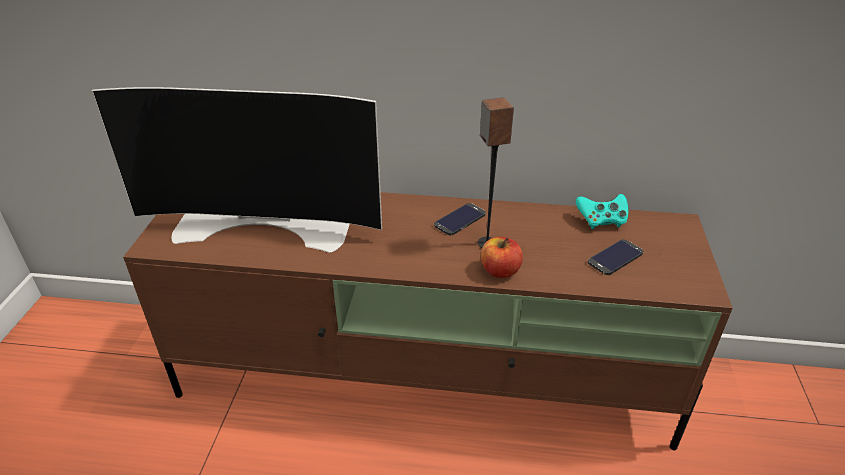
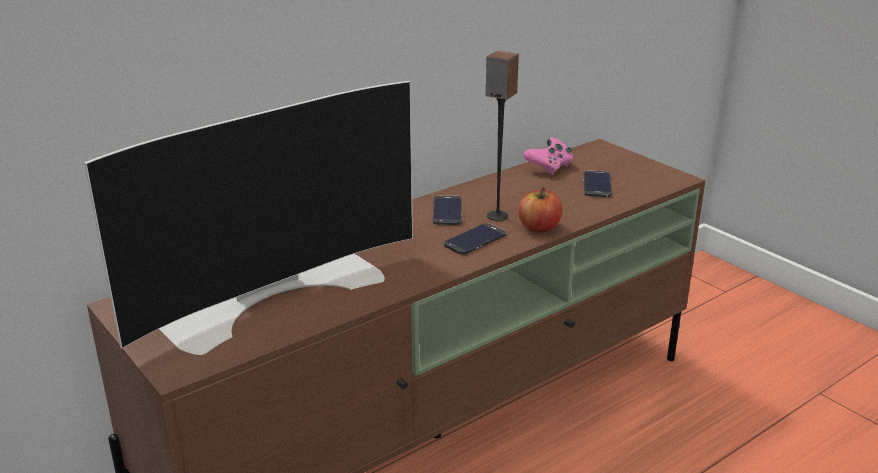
camera: 45 degrees left, 10 degrees down
(438, 254) = (475, 239): none -> phone
(601, 221) = (549, 167): turquoise game controller -> pink game controller

